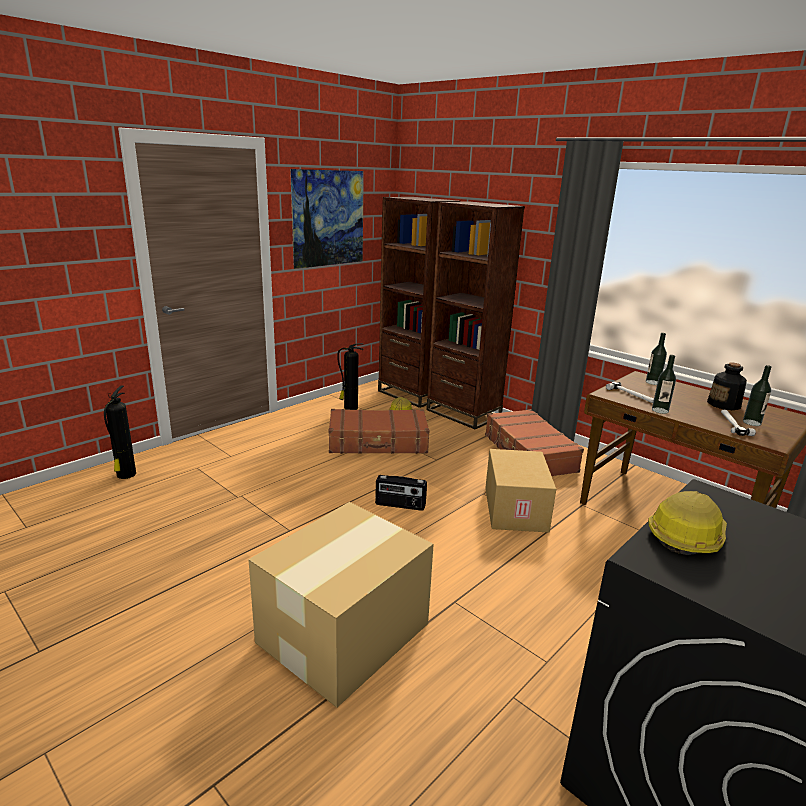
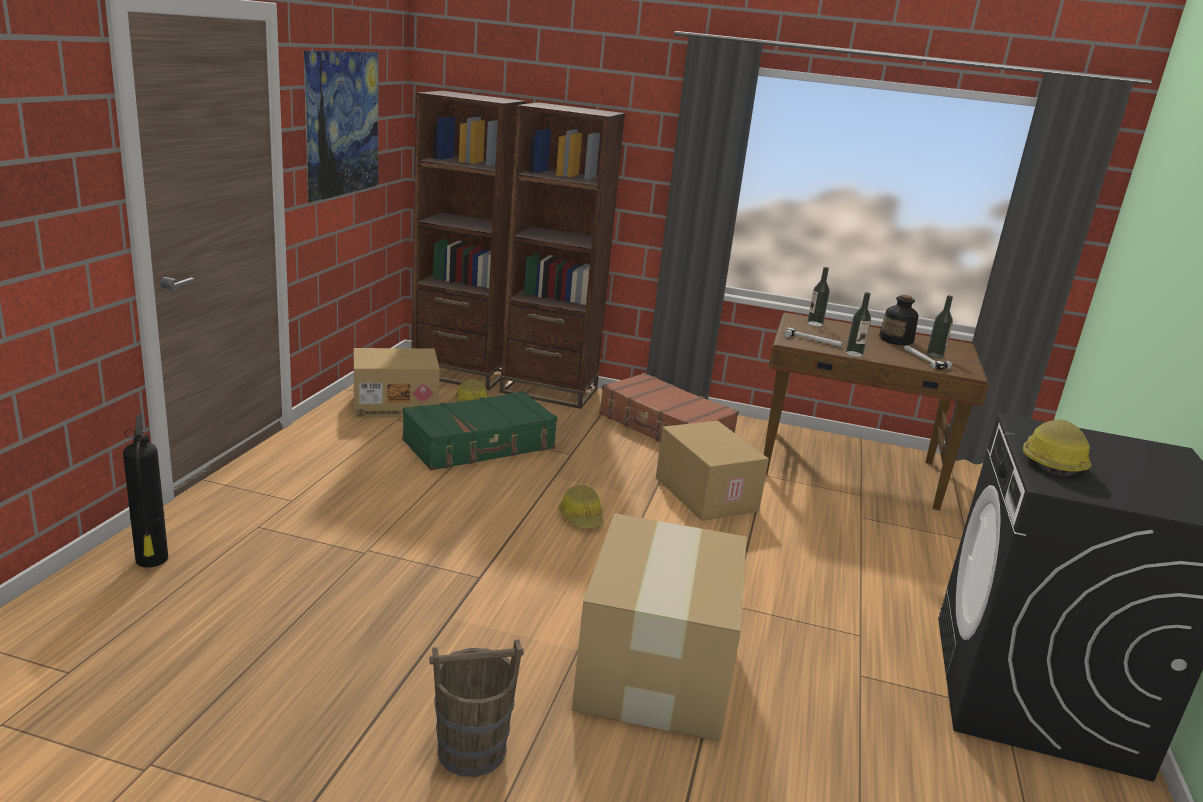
camera: 30 degrees left, 0 degrees up
(165, 647) = (471, 750): none -> brown bucket
(350, 408) = (396, 405): fire extinguisher -> cardboard box
(378, 442) = (480, 445): brown suitcase -> green suitcase
(400, 505) = (581, 517): radio -> hard hat

